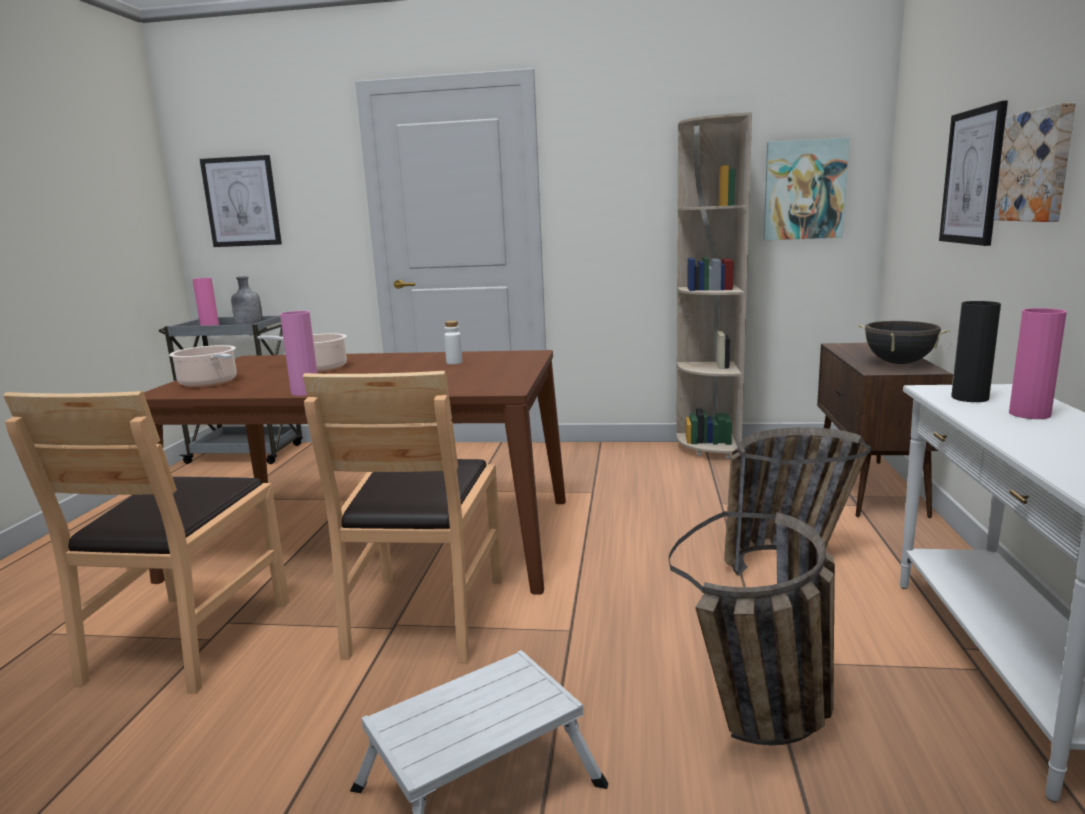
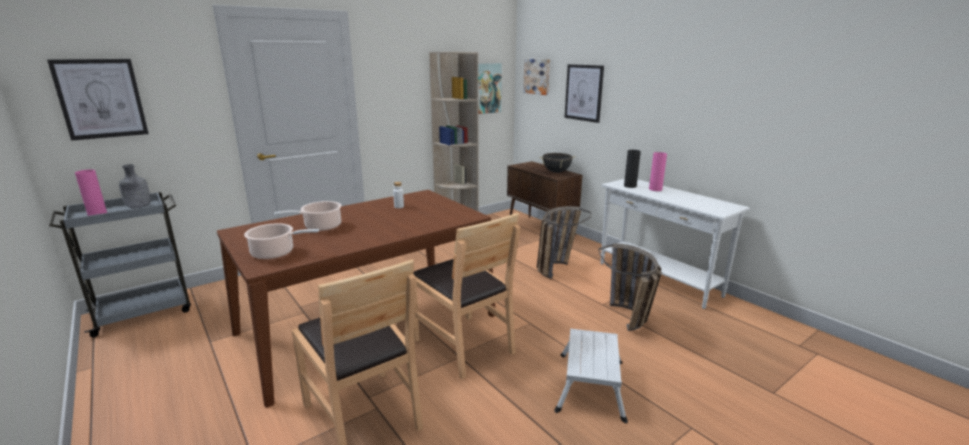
camera: 45 degrees left, 5 degrees up
(305, 392) = (371, 242): pink vase -> none
(1038, 166) = (625, 95): picture -> picture (537, 76)

